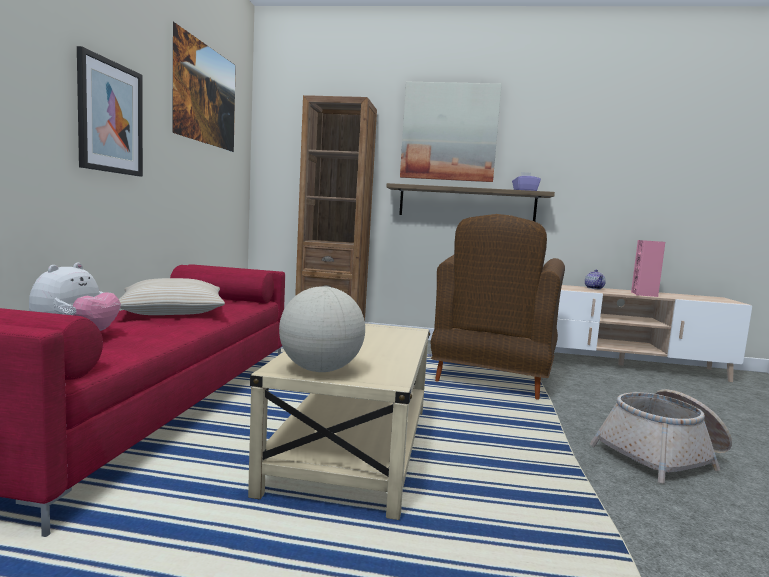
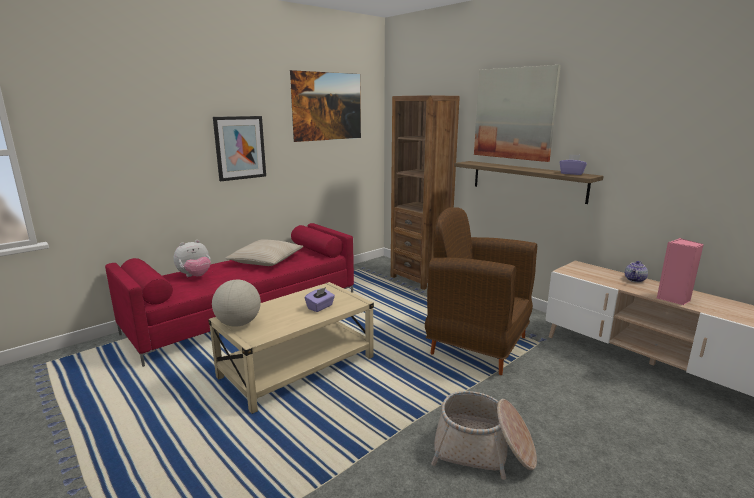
camera: 40 degrees right, 10 degrees up
(383, 340) = (320, 307): none -> purple tissue box
(492, 379) = (477, 345): brown armchair -> brown armchair turned 60 degrees clockwise

